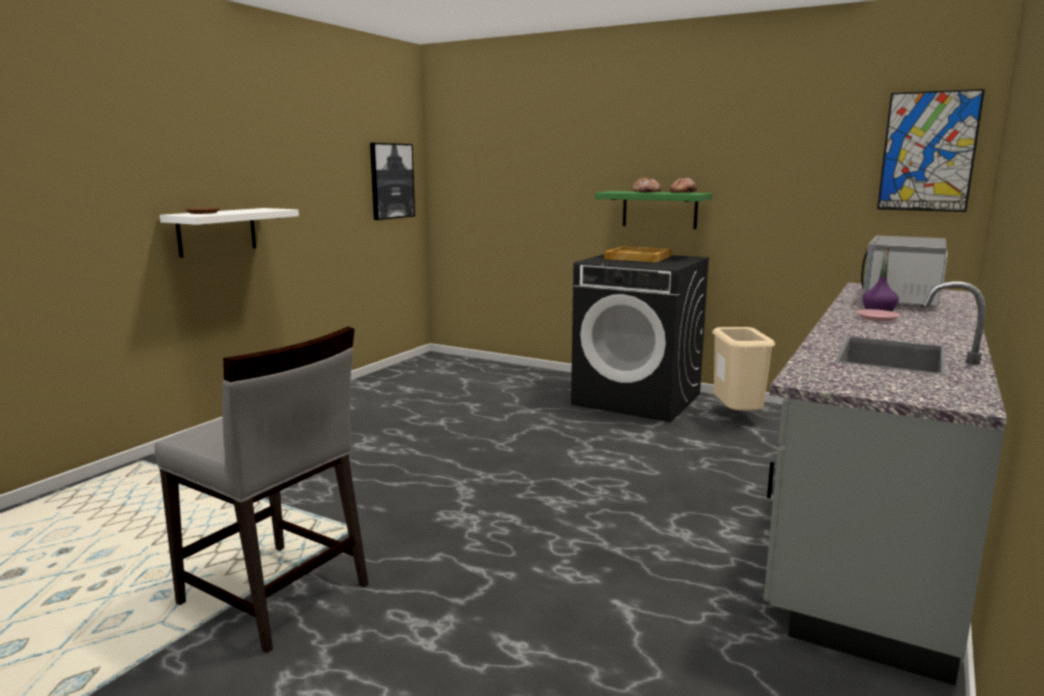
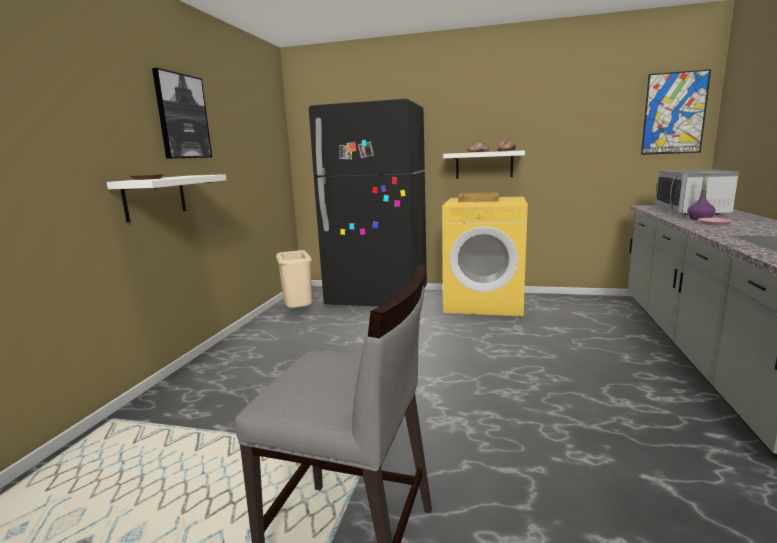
camera: 15 degrees left, 0 degrees up
(391, 181) = (271, 154): picture -> picture (182, 116)
(507, 378) = (378, 299): none -> black fridge
(638, 399) = (484, 303): black washing machine -> yellow washing machine
(659, 209) = (484, 165): green shelf -> white shelf
(737, 418) = (562, 307): beige trash can -> beige trash can (299, 313)

